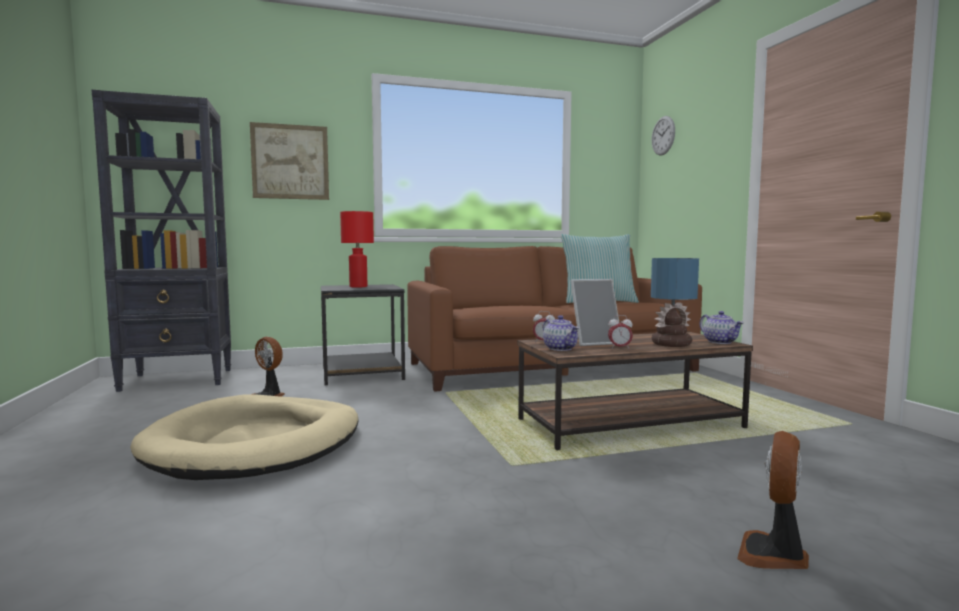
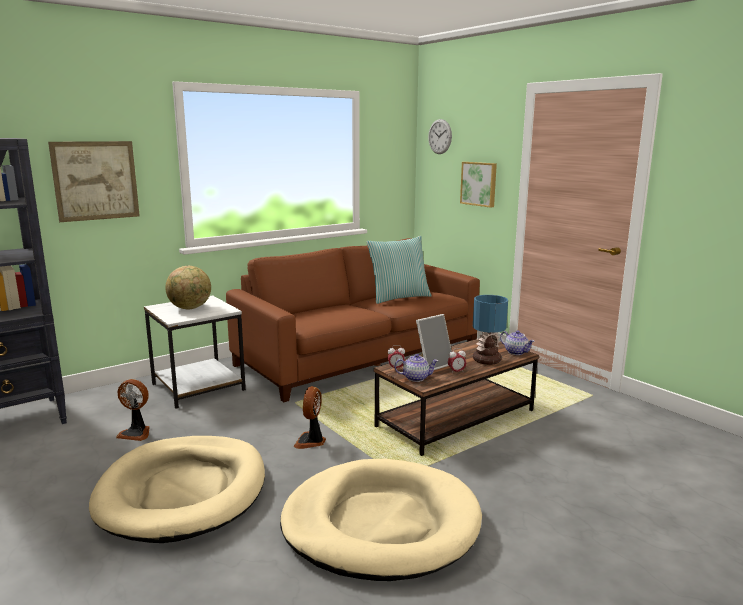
camera: 20 degrees left, 10 degrees up
(359, 287) = (190, 308): red table lamp -> globe
(363, 373) = (198, 386): black side table -> white side table
(445, 507) = (380, 524): none -> beige dog bed
(560, 348) = (416, 378): teapot -> teapot turned 45 degrees counterclockwise
(704, 176) = (479, 184): none -> picture
(773, 555) = (582, 518): fan -> fan (311, 441)

